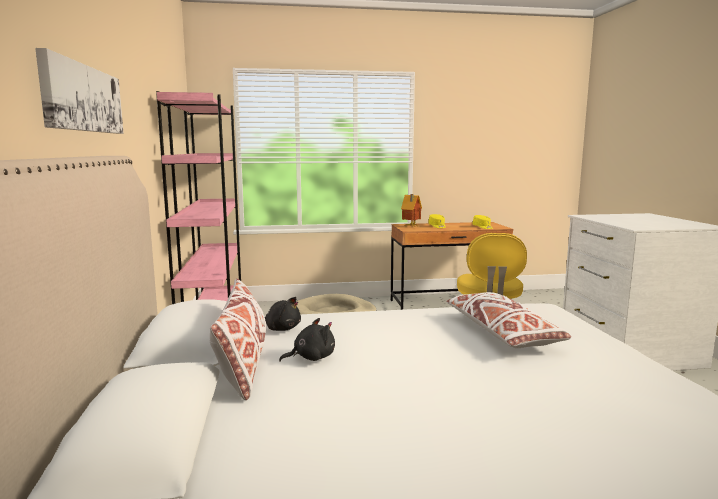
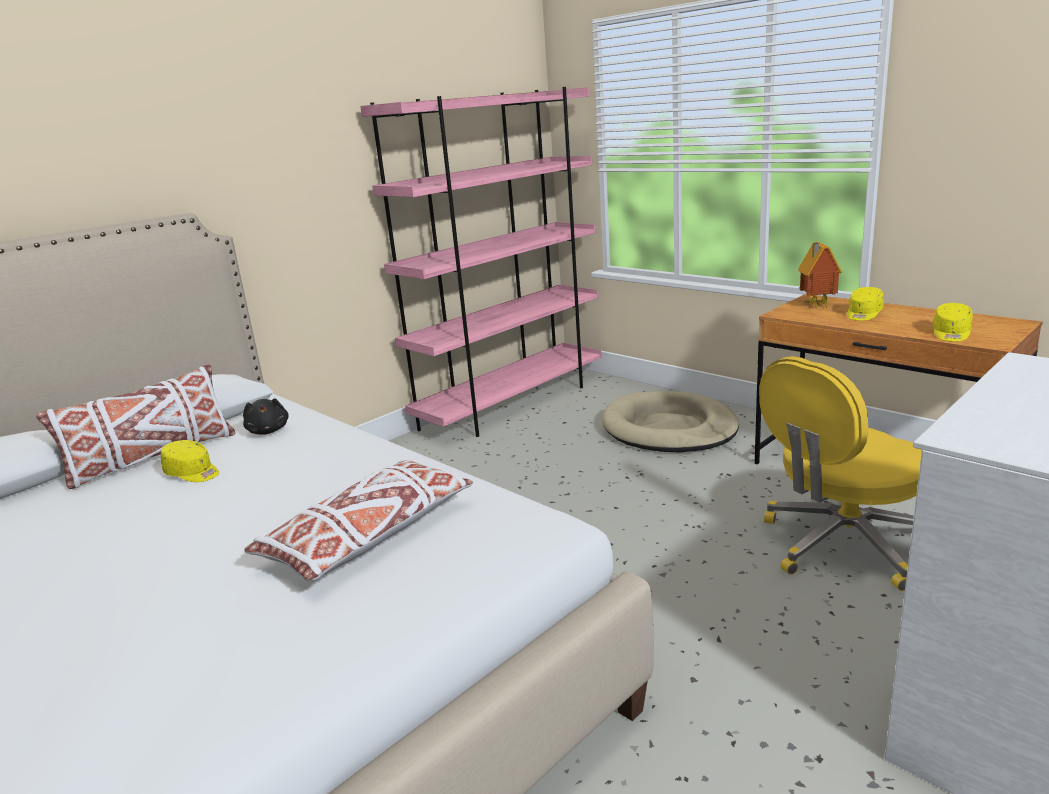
camera: 55 degrees right, 10 degrees up
(83, 98) = (132, 161): picture -> none
(311, 358) = (193, 473): black plush toy -> yellow cap

